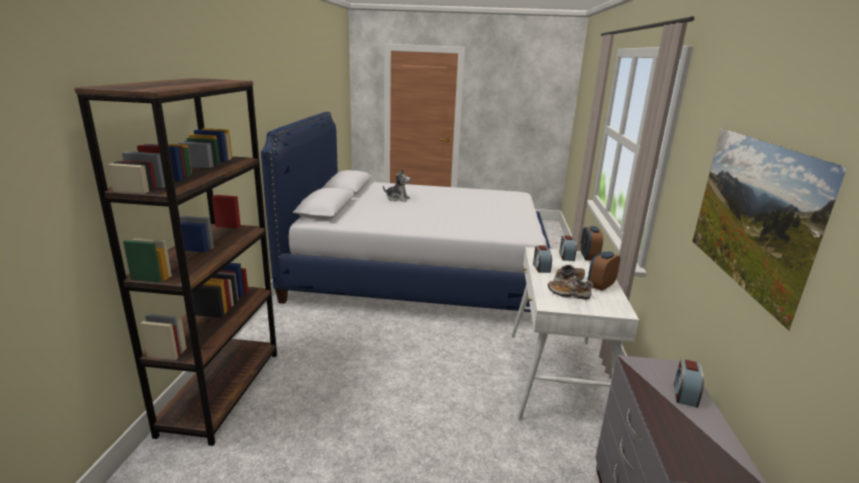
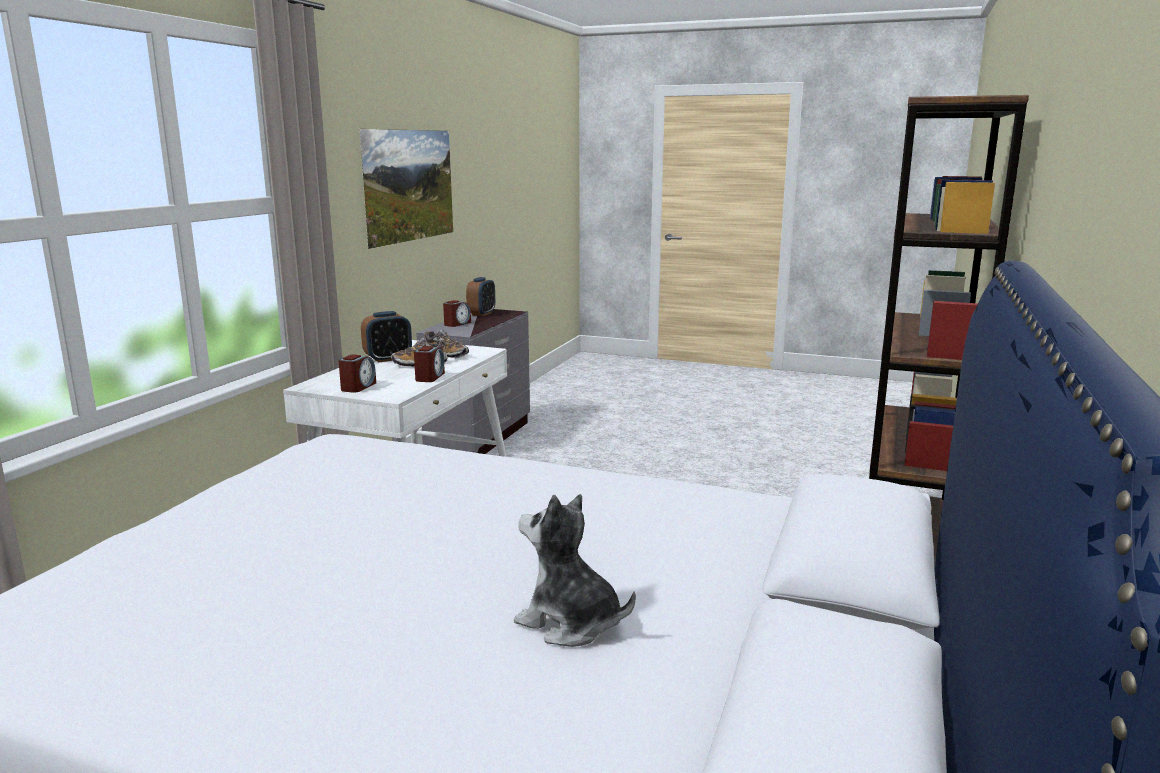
camera: 165 degrees left, 5 degrees down
(588, 257) = (323, 384): alarm clock -> alarm clock (481, 314)

